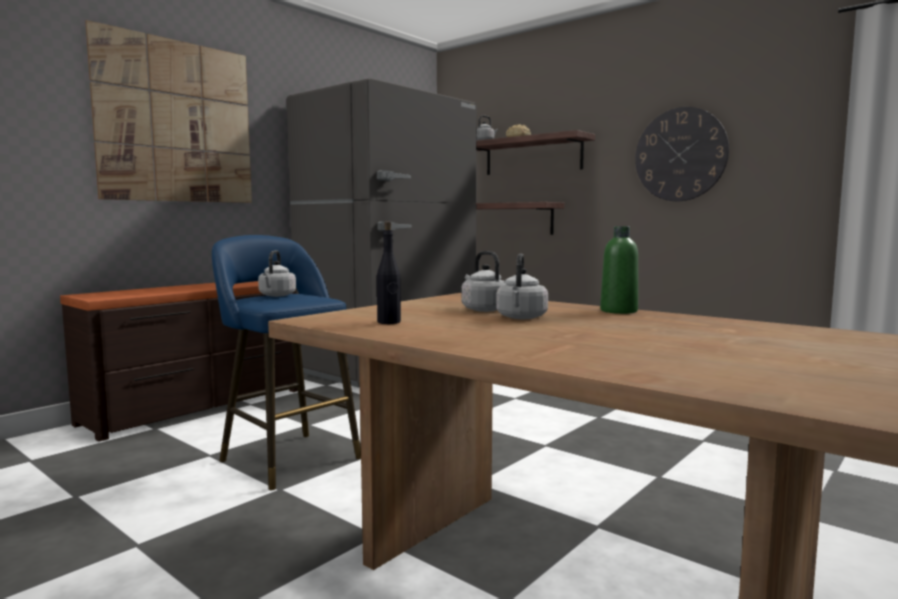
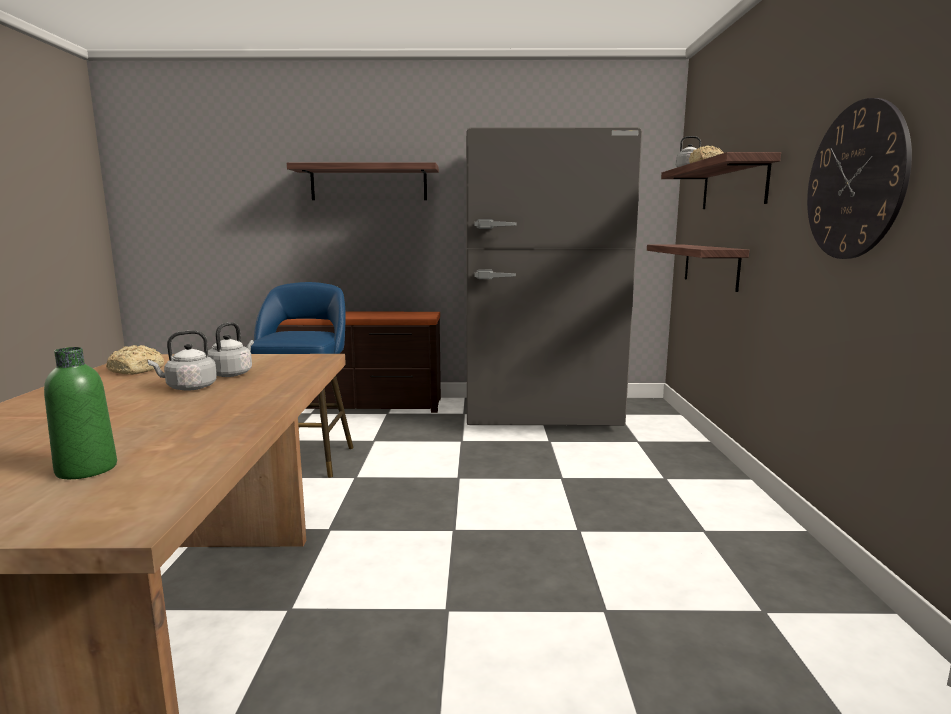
camera: 50 degrees right, 5 degrees up
(177, 122) = (368, 183): picture -> shelf
(276, 295) = (294, 332): grey kettle -> none
(389, 322) = (138, 370): black bottle -> bread
(618, 311) = (266, 402): green bottle -> green bottle (86, 469)

